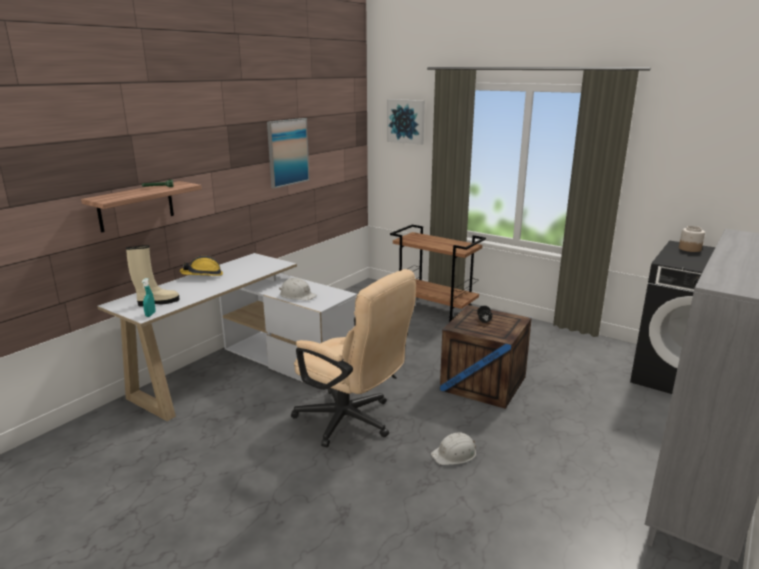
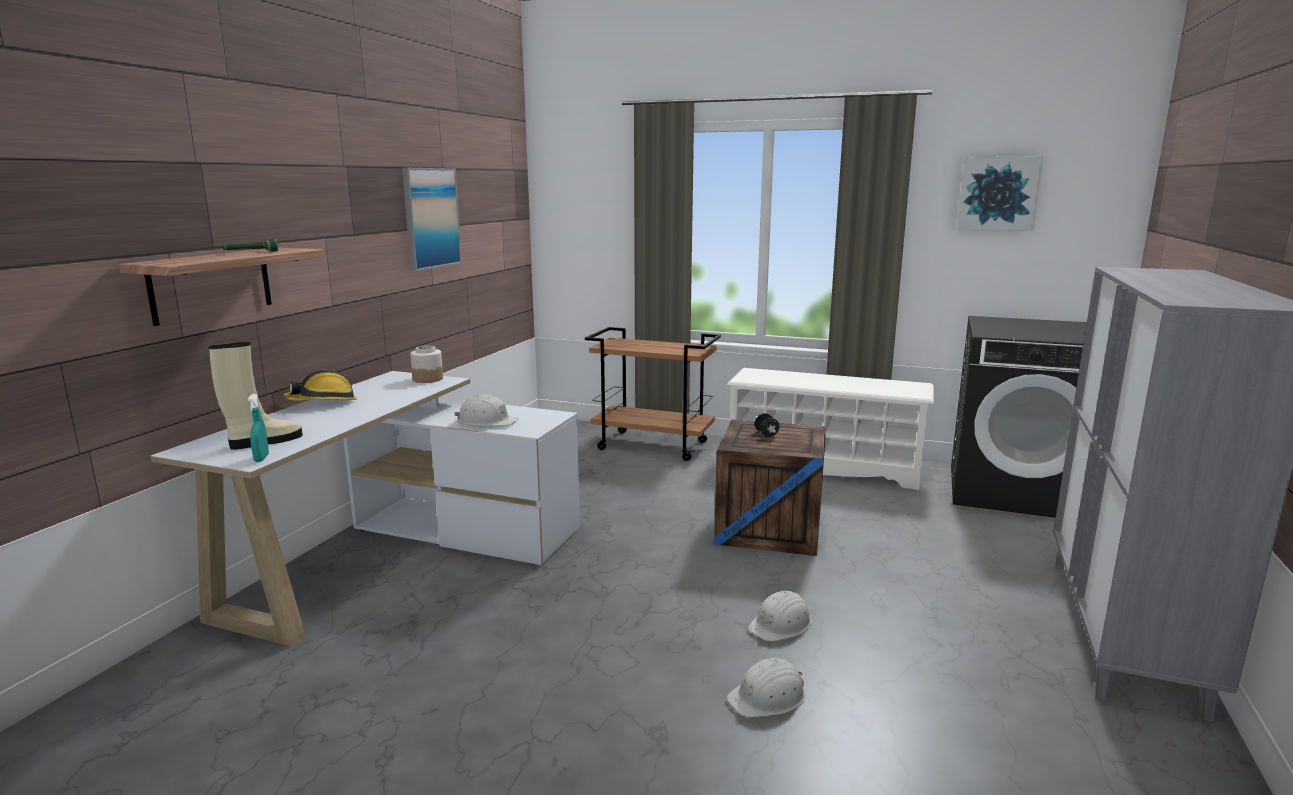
camera: 15 degrees left, 5 degrees down
(352, 422) = (608, 603): beige office chair -> none
(406, 121) = (589, 181): picture -> picture (998, 193)
(421, 501) = (768, 697): none -> white hard hat
(549, 339) = (824, 466): none -> white shoe rack
(689, 249) = (1000, 321): jar -> jar (427, 379)

